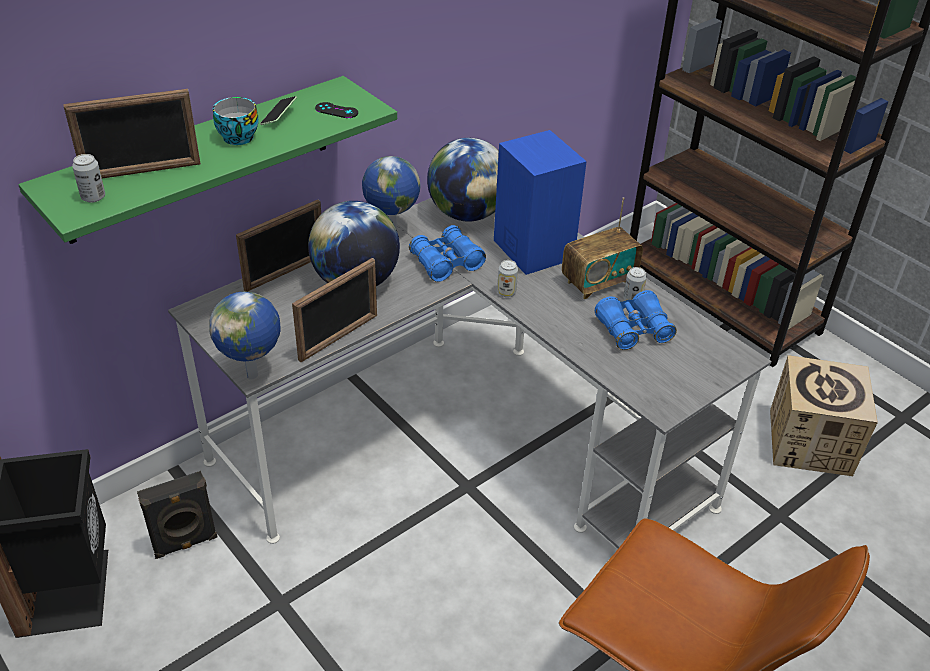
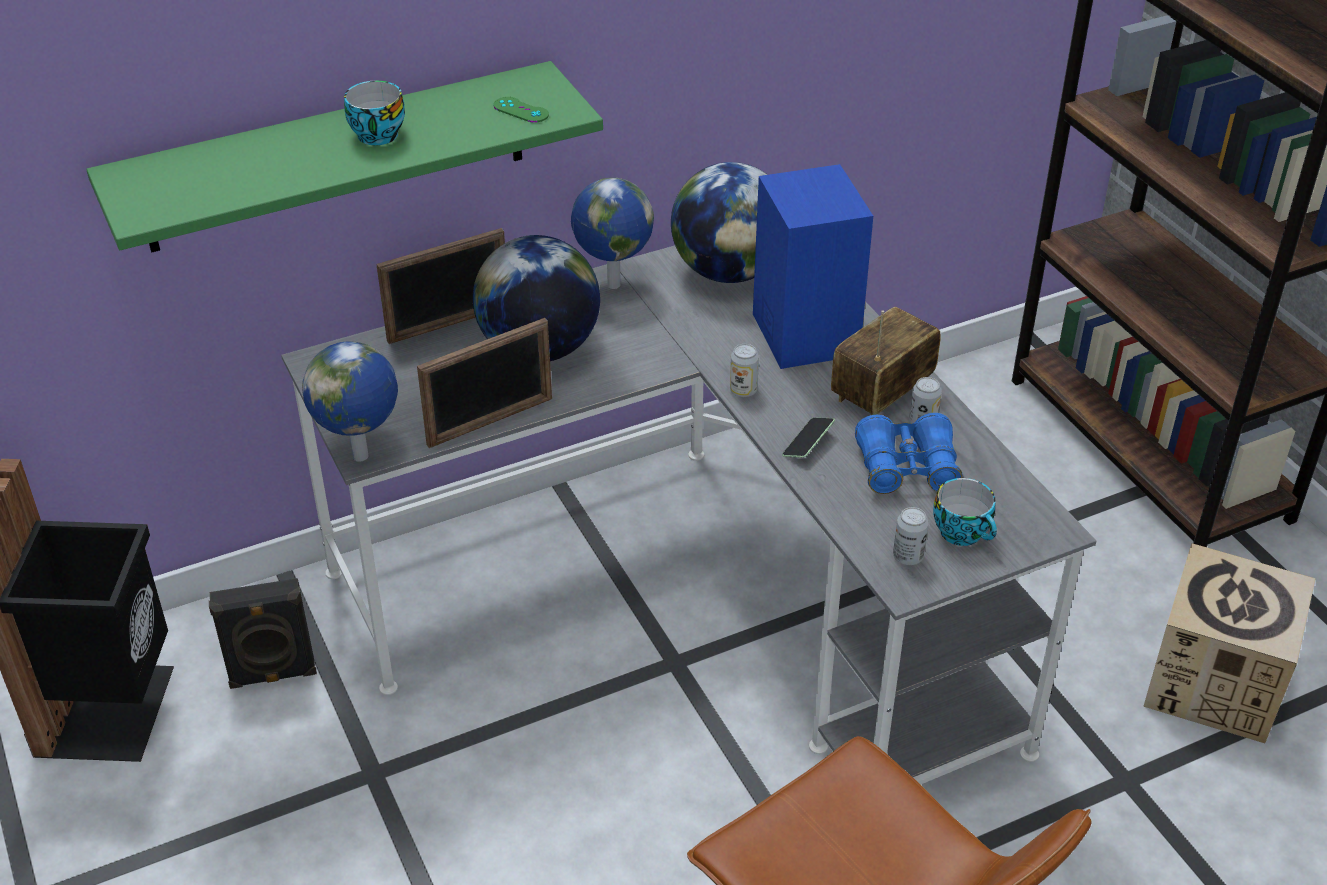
camera: 15 degrees right, 0 degrees up
(93, 197) = (169, 196): can -> can (908, 557)
(142, 171) = (240, 169): picture frame -> none
(279, 116) = (441, 111): phone -> phone (808, 444)
(336, 110) = (521, 110): black game controller -> green game controller
(446, 263) = (674, 338): blue binoculars -> none
(598, 282) = (882, 392): radio -> radio turned 150 degrees clockwise
(687, 368) = (964, 532): none -> cup

